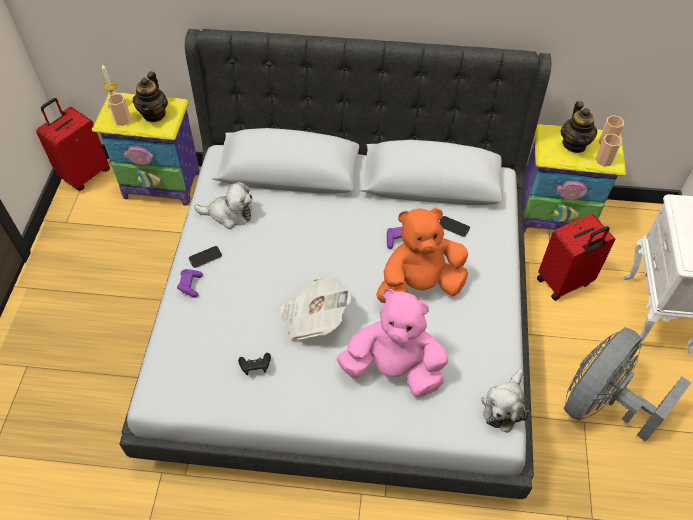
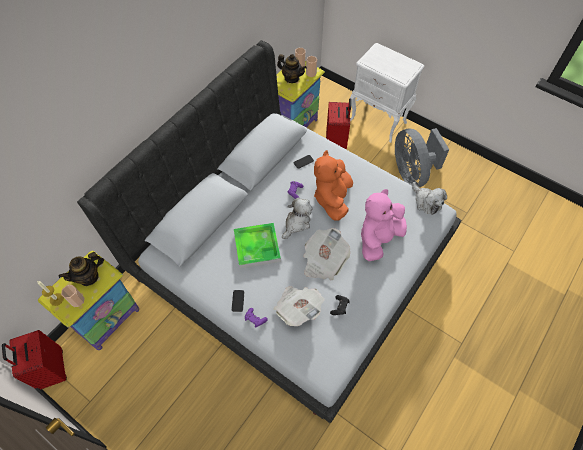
camera: 60 degrees left, 5 degrees up
(154, 114) = (89, 277): teapot -> teapot turned 105 degrees clockwise
(229, 214) = (211, 271): plush toy -> plush toy (297, 223)
(229, 322) = (298, 308): none -> newspaper
(289, 240) = (257, 247): none -> tray

